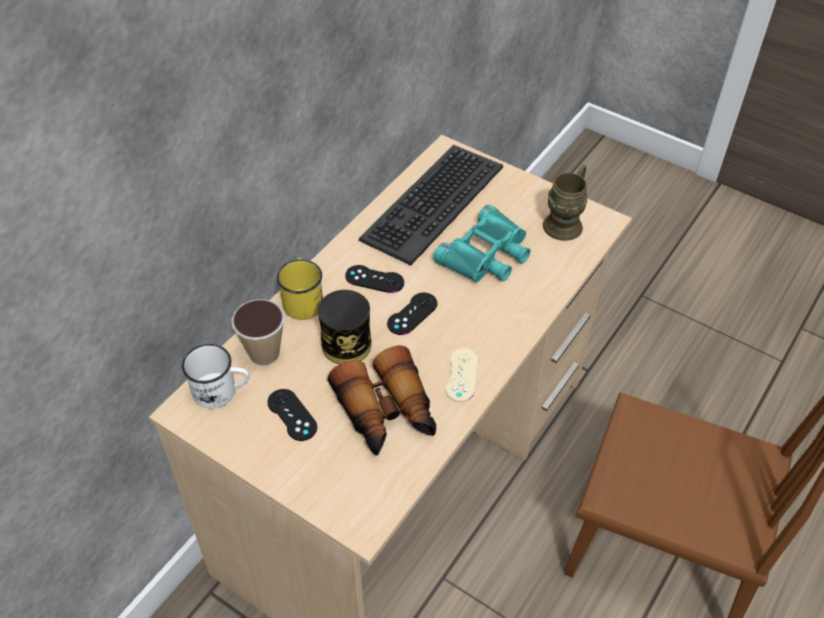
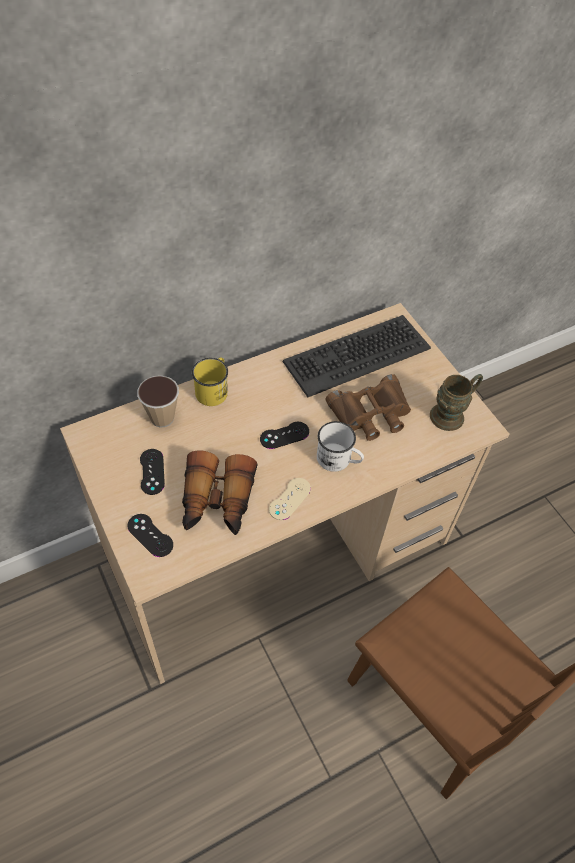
camera: 25 degrees right, 5 degrees up
(221, 391) = (117, 432): white mug -> white mug (338, 460)
(346, 344) = (222, 437): can -> none
(374, 279) = (274, 396): black game controller -> black game controller (150, 535)
(487, 254) = (371, 413): turquoise binoculars -> brown binoculars

